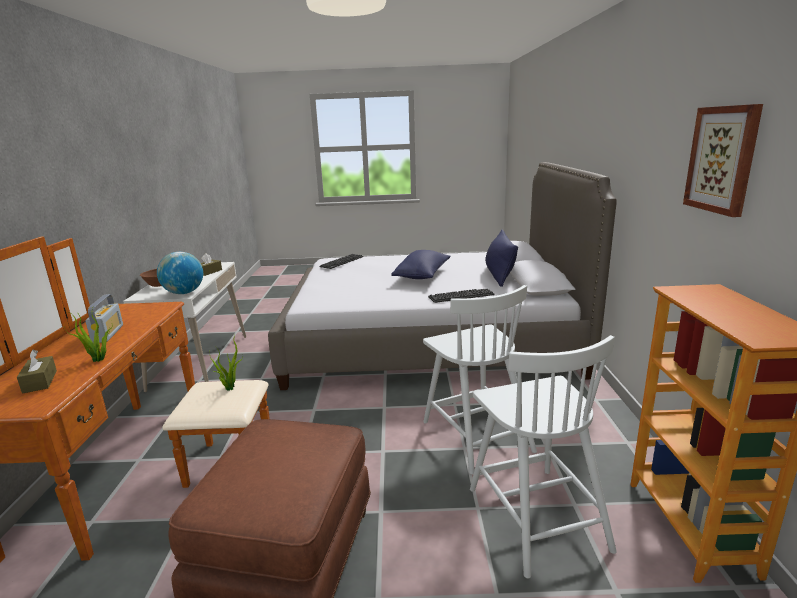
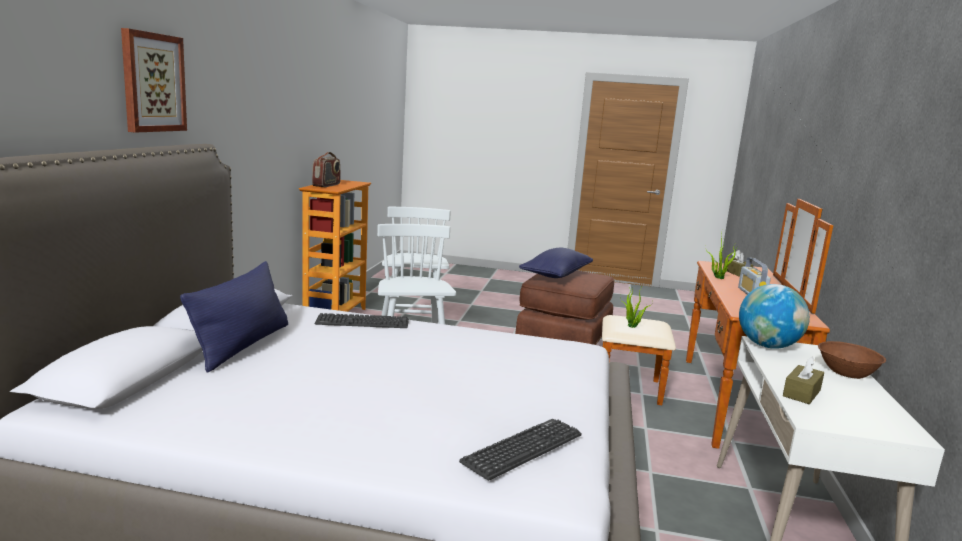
camera: 170 degrees left, 5 degrees down
(422, 276) = (371, 367): blue pillow -> blue pillow (556, 275)
(722, 159) = (285, 111): picture -> picture (153, 82)
(734, 303) = (326, 185): none -> radio

